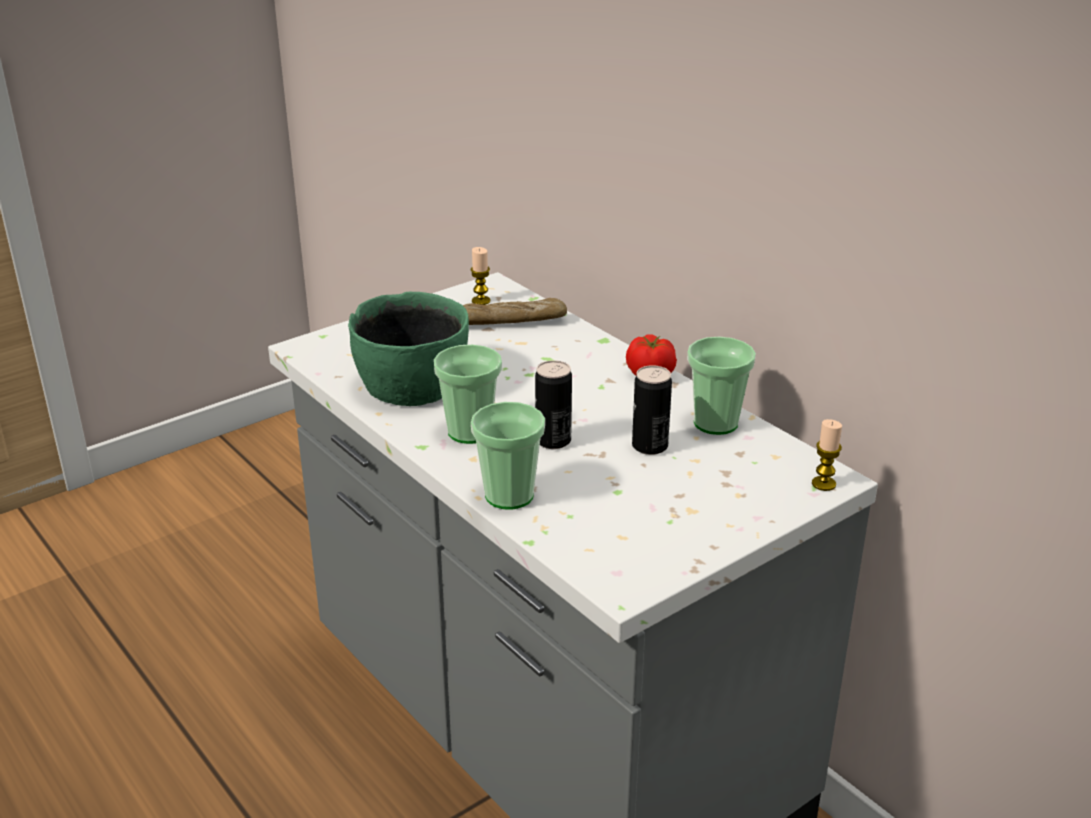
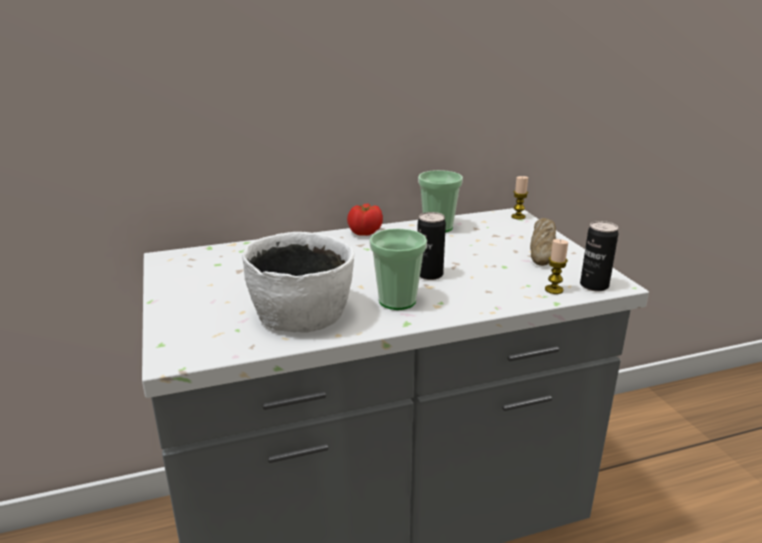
camera: 70 degrees left, 5 degrees down
(413, 384) = (302, 312): green bowl -> white bowl
(481, 301) = (188, 266): candle -> candle (554, 290)
(509, 495) = (495, 300): cup -> none
(510, 322) = (239, 261): bread -> bread (542, 248)
(650, 446) = (454, 248): can -> can (594, 285)

